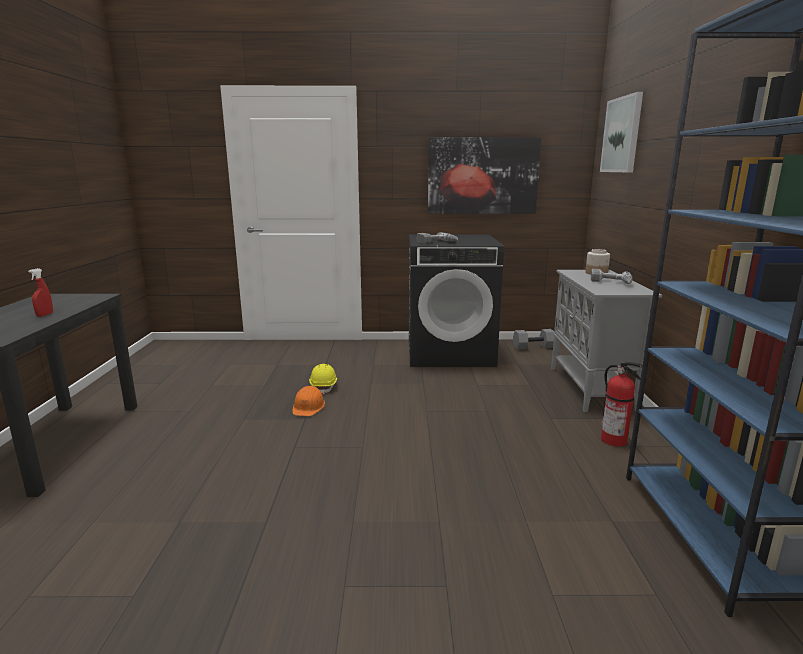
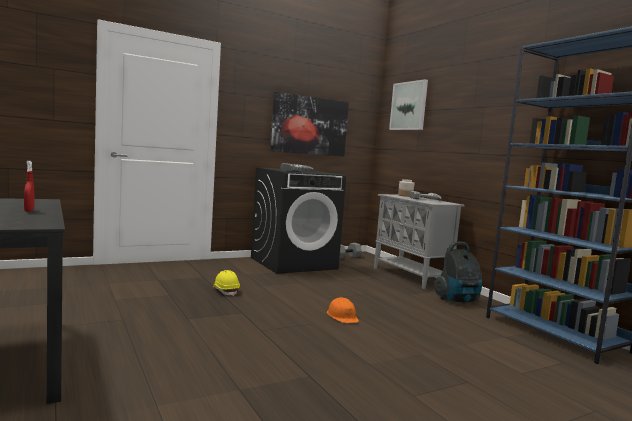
camera: 30 degrees left, 10 degrees down
(308, 407) = (233, 305): orange hard hat -> orange hard hat (342, 316)
(615, 440) = (458, 300): fire extinguisher -> vacuum cleaner

